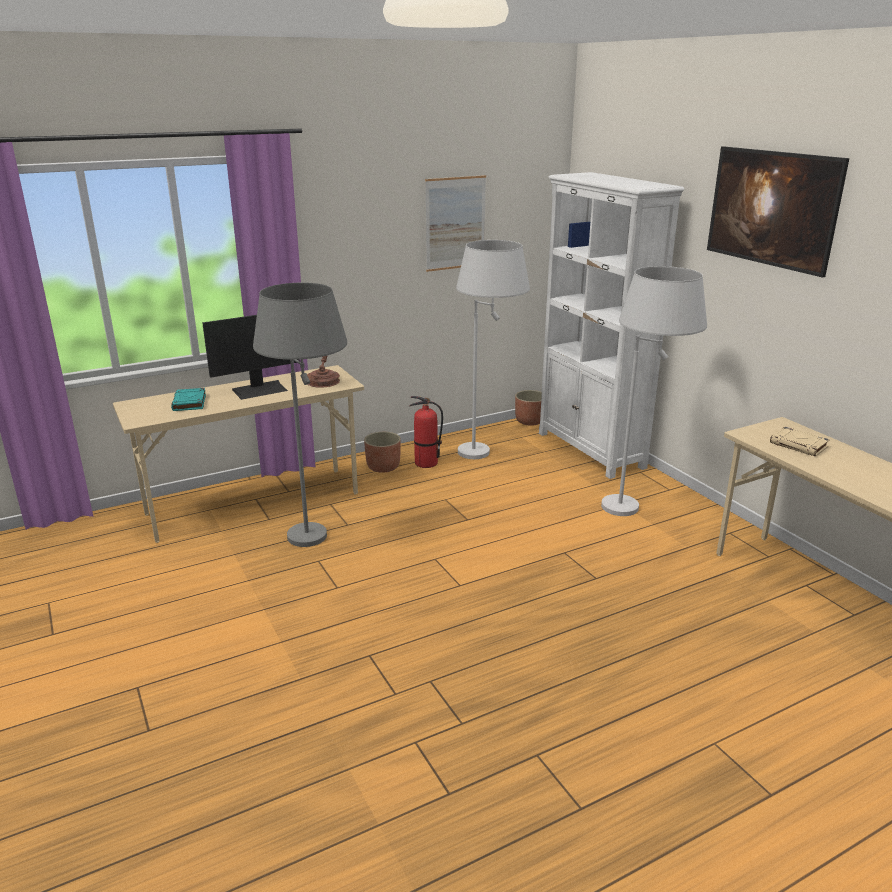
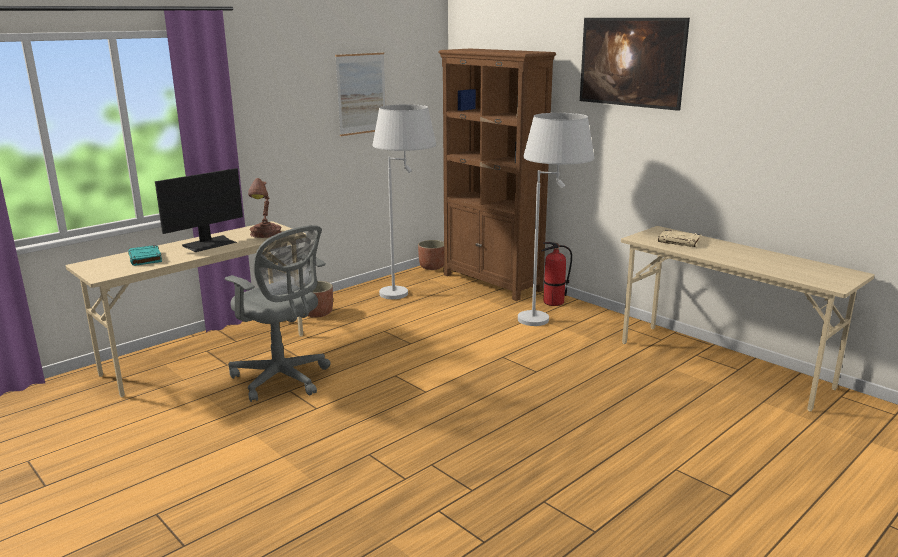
camera: 15 degrees left, 5 degrees down
(317, 546) = (283, 379): grey floor lamp -> grey office chair
(426, 463) = (355, 306): fire extinguisher -> fire extinguisher (553, 302)
(591, 450) = (492, 283): white bookcase -> brown bookcase

